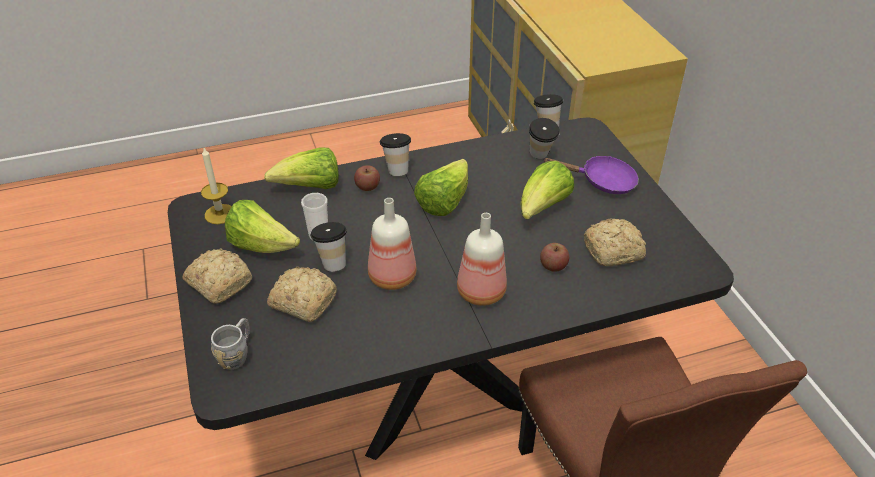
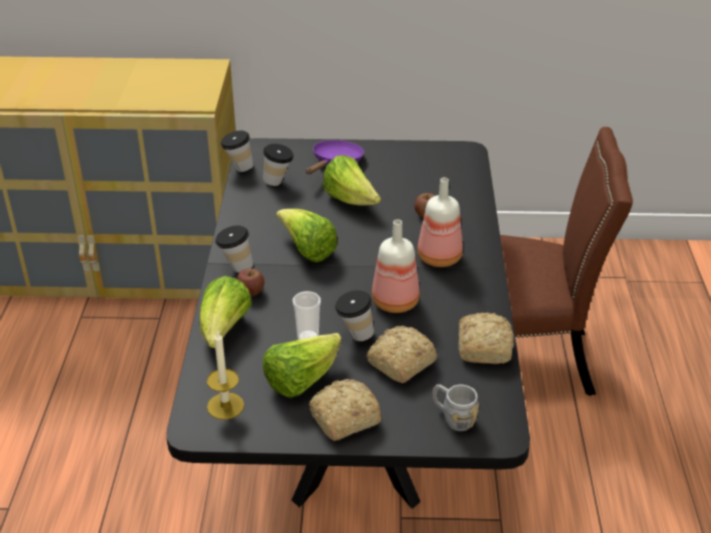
camera: 70 degrees left, 5 degrees down
(614, 251) = (424, 182): bread -> bread (485, 347)

